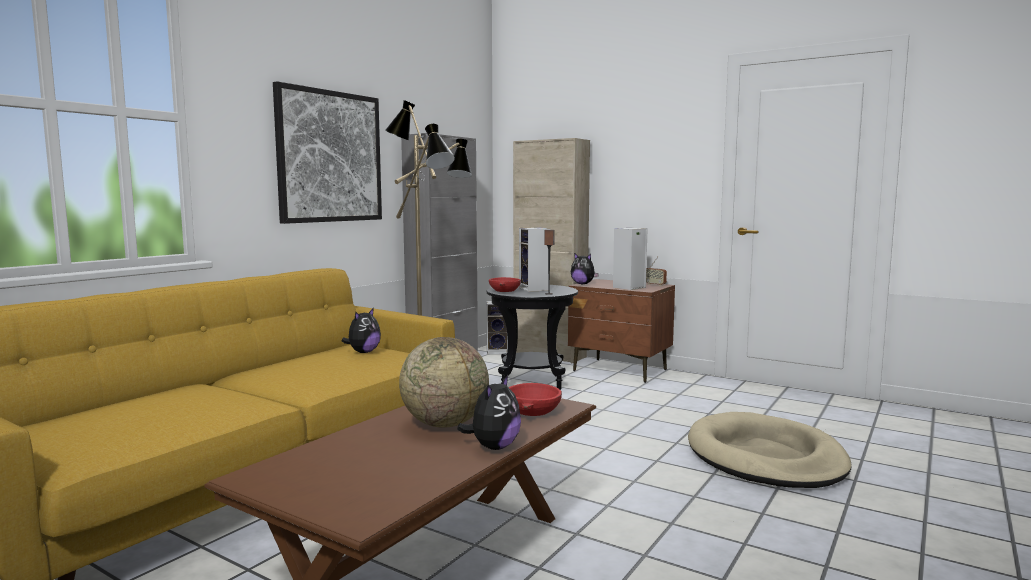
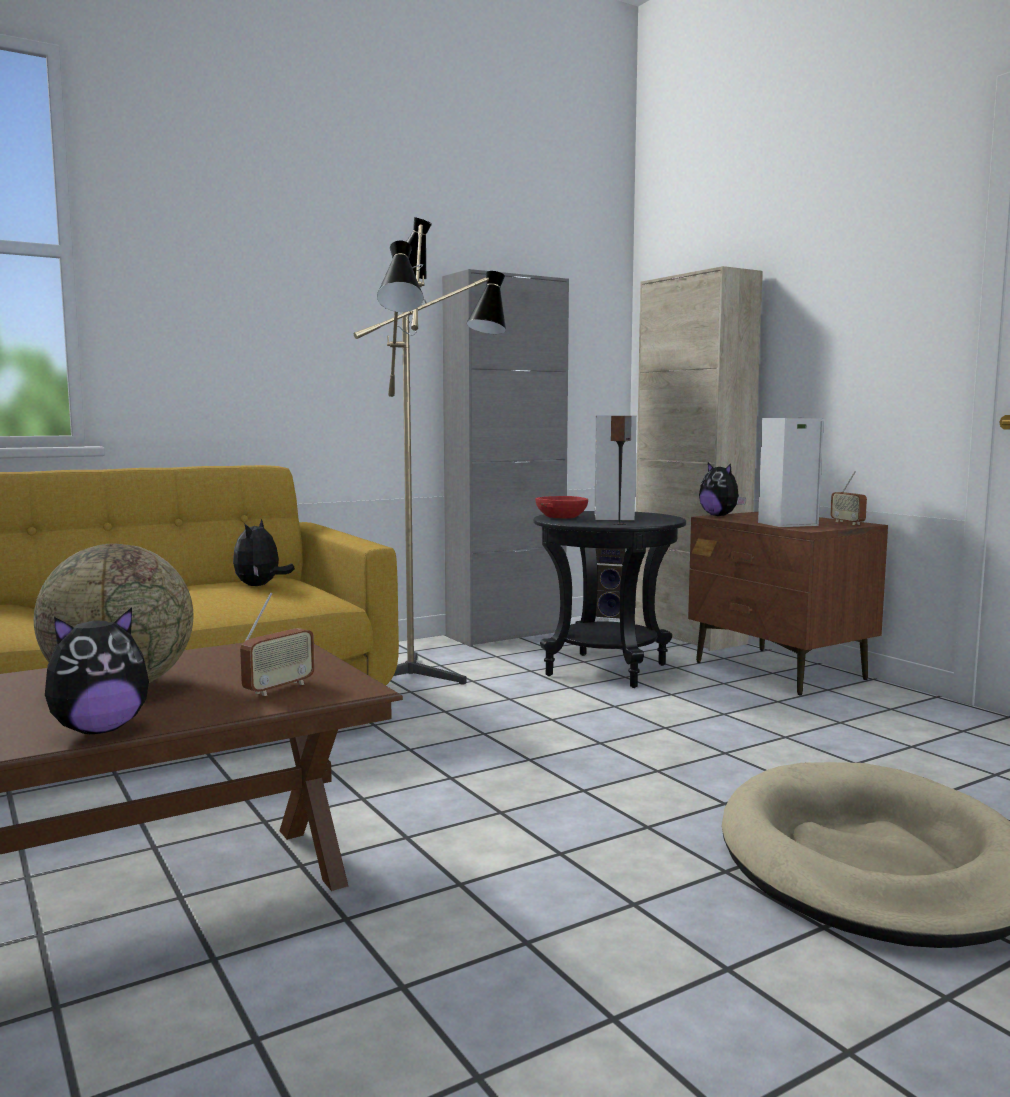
camera: 25 degrees right, 0 degrees up
(330, 157) = (312, 308): picture -> none
(363, 352) = (260, 586): plush toy -> plush toy turned 135 degrees clockwise
(532, 411) = (279, 688): red bowl -> radio

